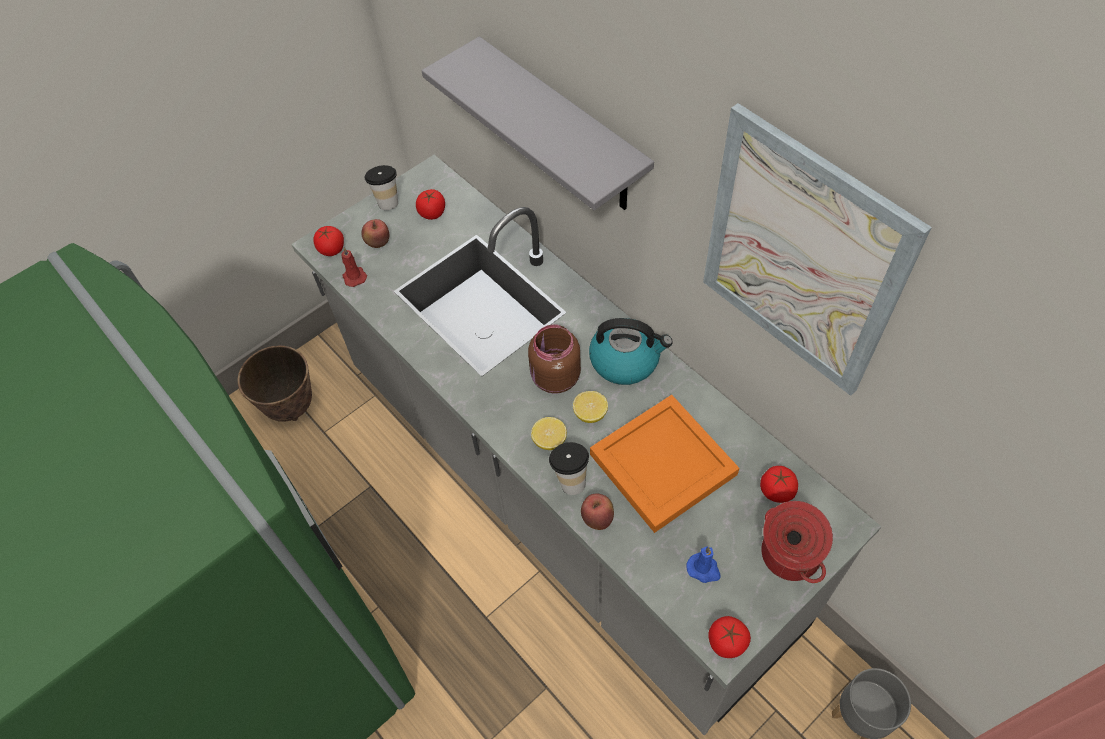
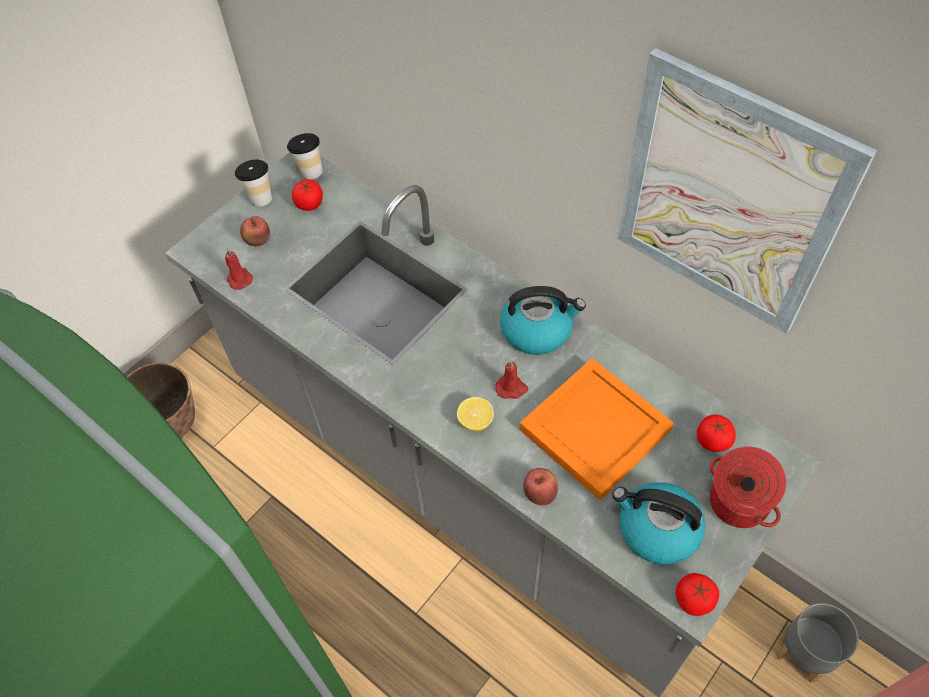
camera: 10 degrees left, 0 degrees up
(331, 249) = (209, 253): tomato -> none
(554, 378) = (468, 357): brown jar -> none
(562, 129) = (450, 99): grey shelf -> none
(570, 479) = (504, 457): cup -> cup (310, 170)
(590, 414) = (512, 388): lemon -> red candle
(704, 569) = (656, 529): blue candle -> kettle

